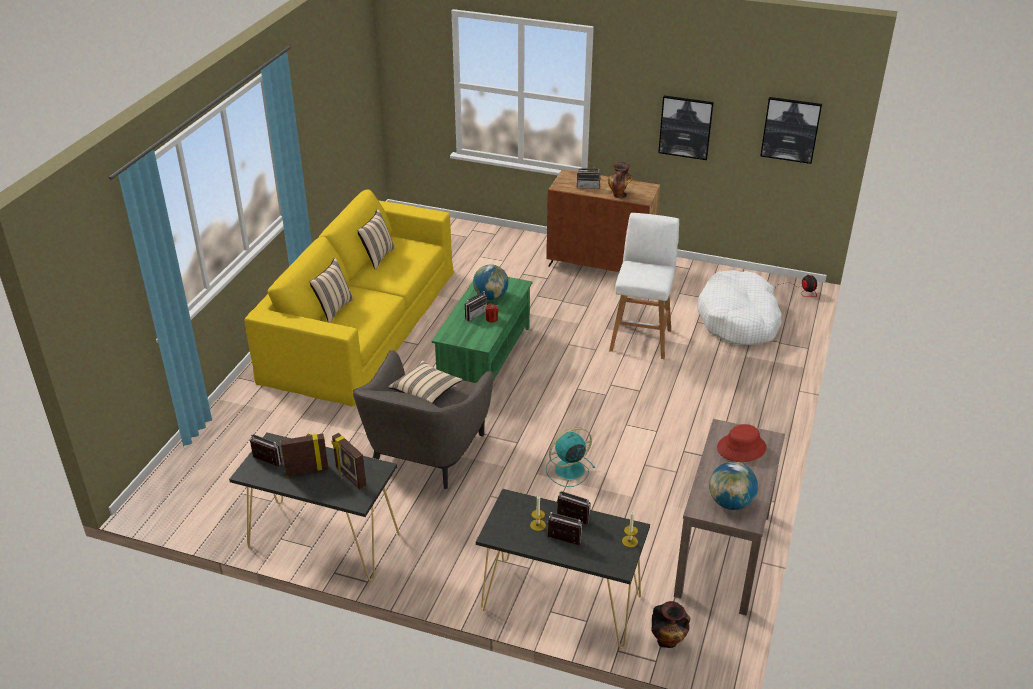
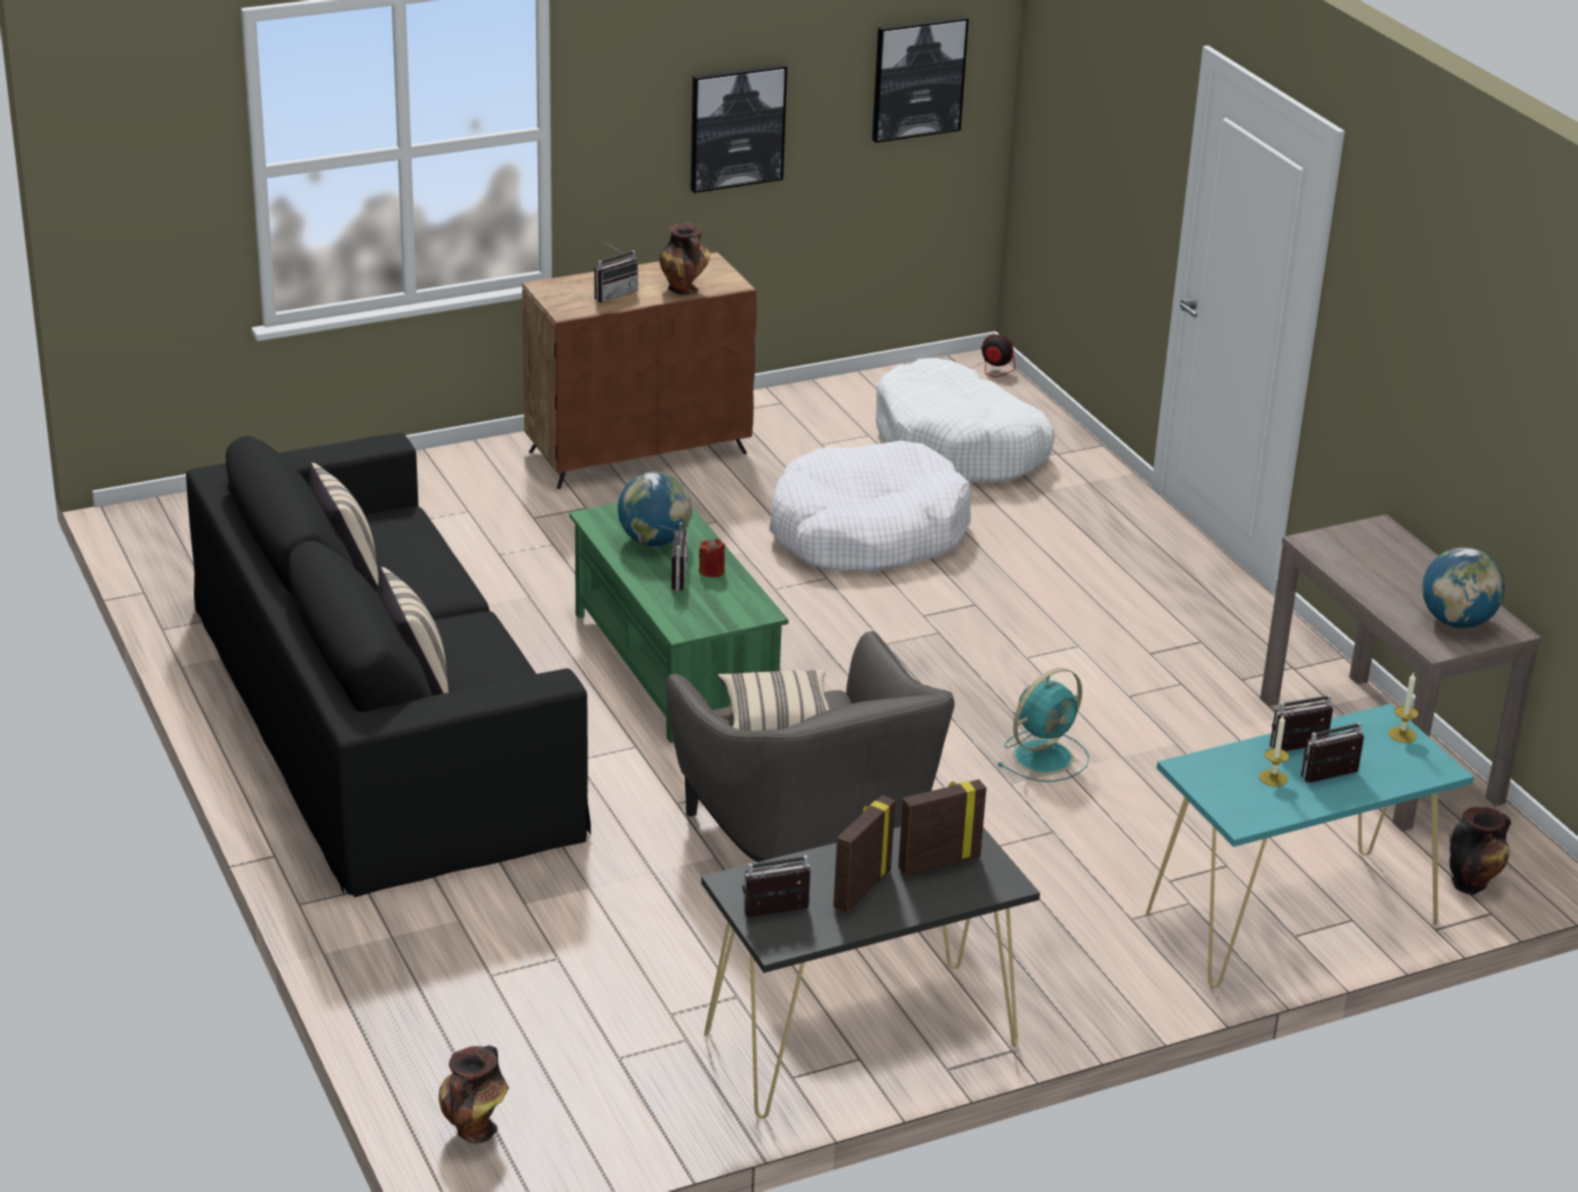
camera: 45 degrees left, 5 degrees down
(164, 489) = (475, 1130): none -> vase
(350, 477) = (938, 862): picture frame -> picture frame turned 150 degrees clockwise
(360, 323) = (380, 715): yellow sofa -> black sofa
(560, 602) = (1290, 918): black console table -> turquoise console table
(568, 470) = (1045, 756): turquoise fan -> turquoise fan turned 150 degrees counterclockwise
(641, 338) = (867, 533): white stool -> white dog bed
(741, 448) = (1368, 554): red hat -> none

